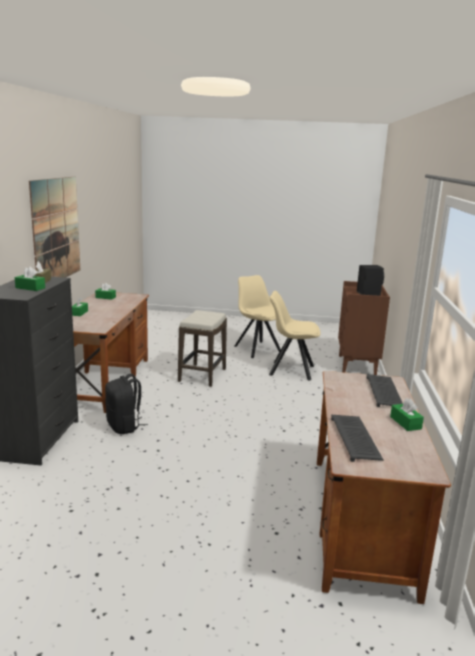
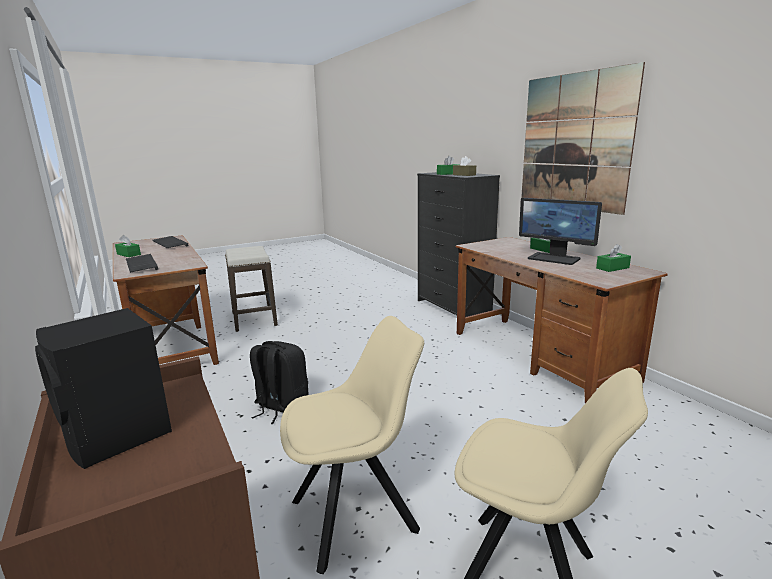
camera: 145 degrees right, 0 degrees up
(103, 307) = (554, 258): none -> monitor
(124, 426) = (421, 331): black backpack -> black backpack (280, 408)
(202, 375) = (473, 417): stool -> stool (254, 319)

